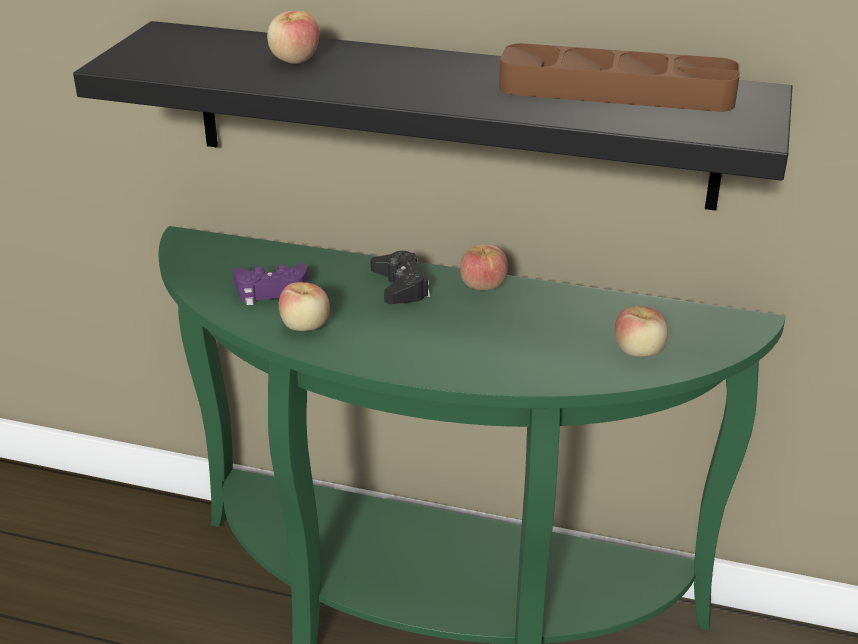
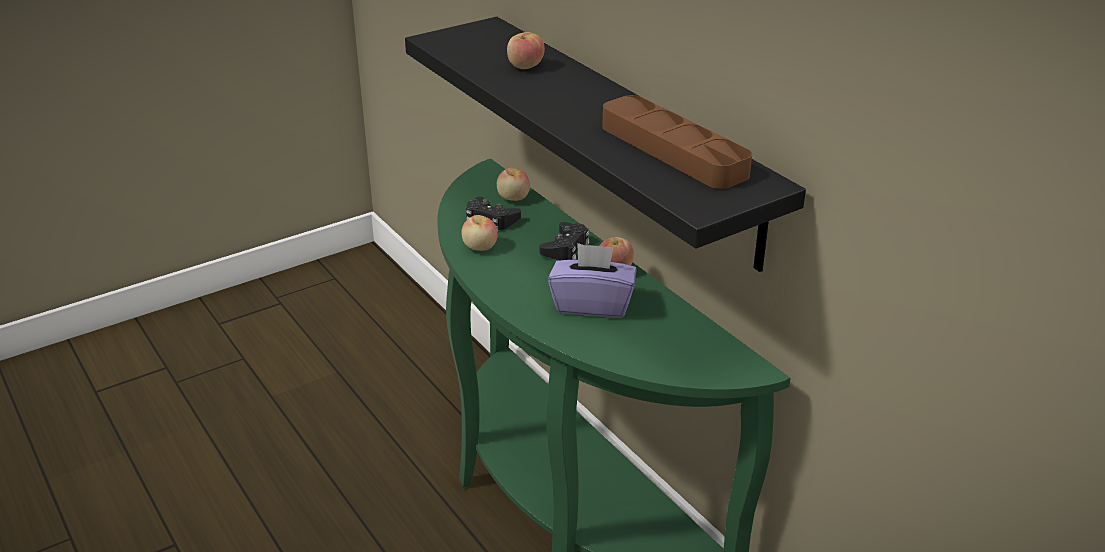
camera: 40 degrees right, 0 degrees up
(272, 291) = (491, 219): purple game controller -> black game controller
(516, 331) = (592, 304): none -> purple tissue box
(639, 352) = (649, 351): apple -> apple (513, 198)

